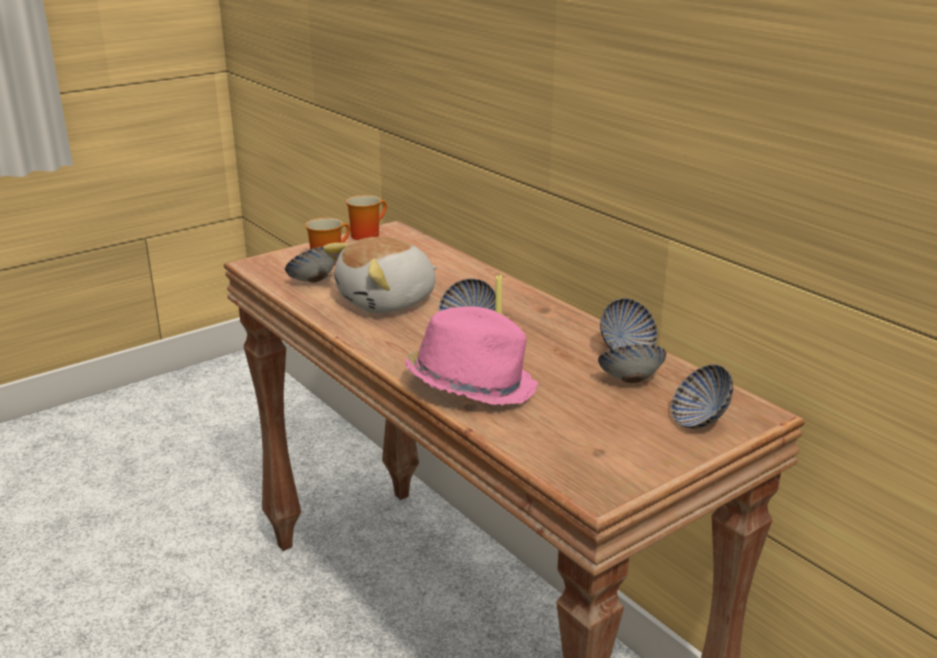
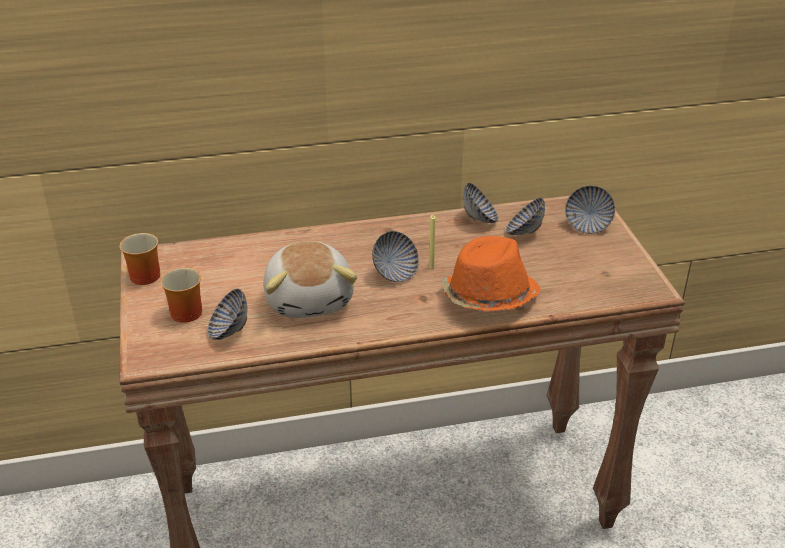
camera: 65 degrees left, 10 degrees up
(471, 385) = (488, 297): pink hat -> orange hat

